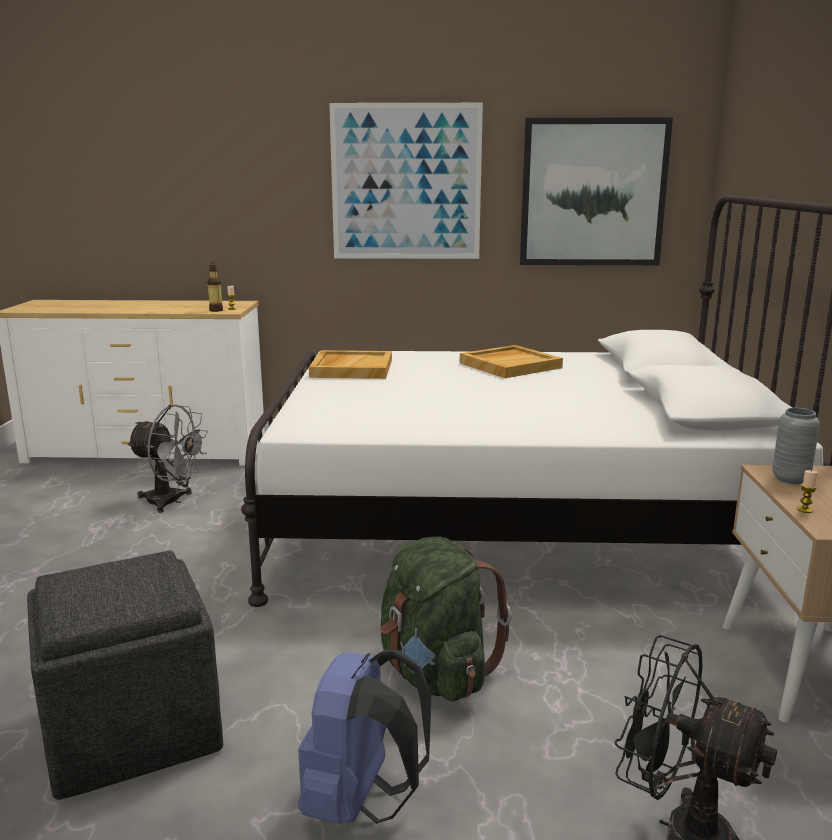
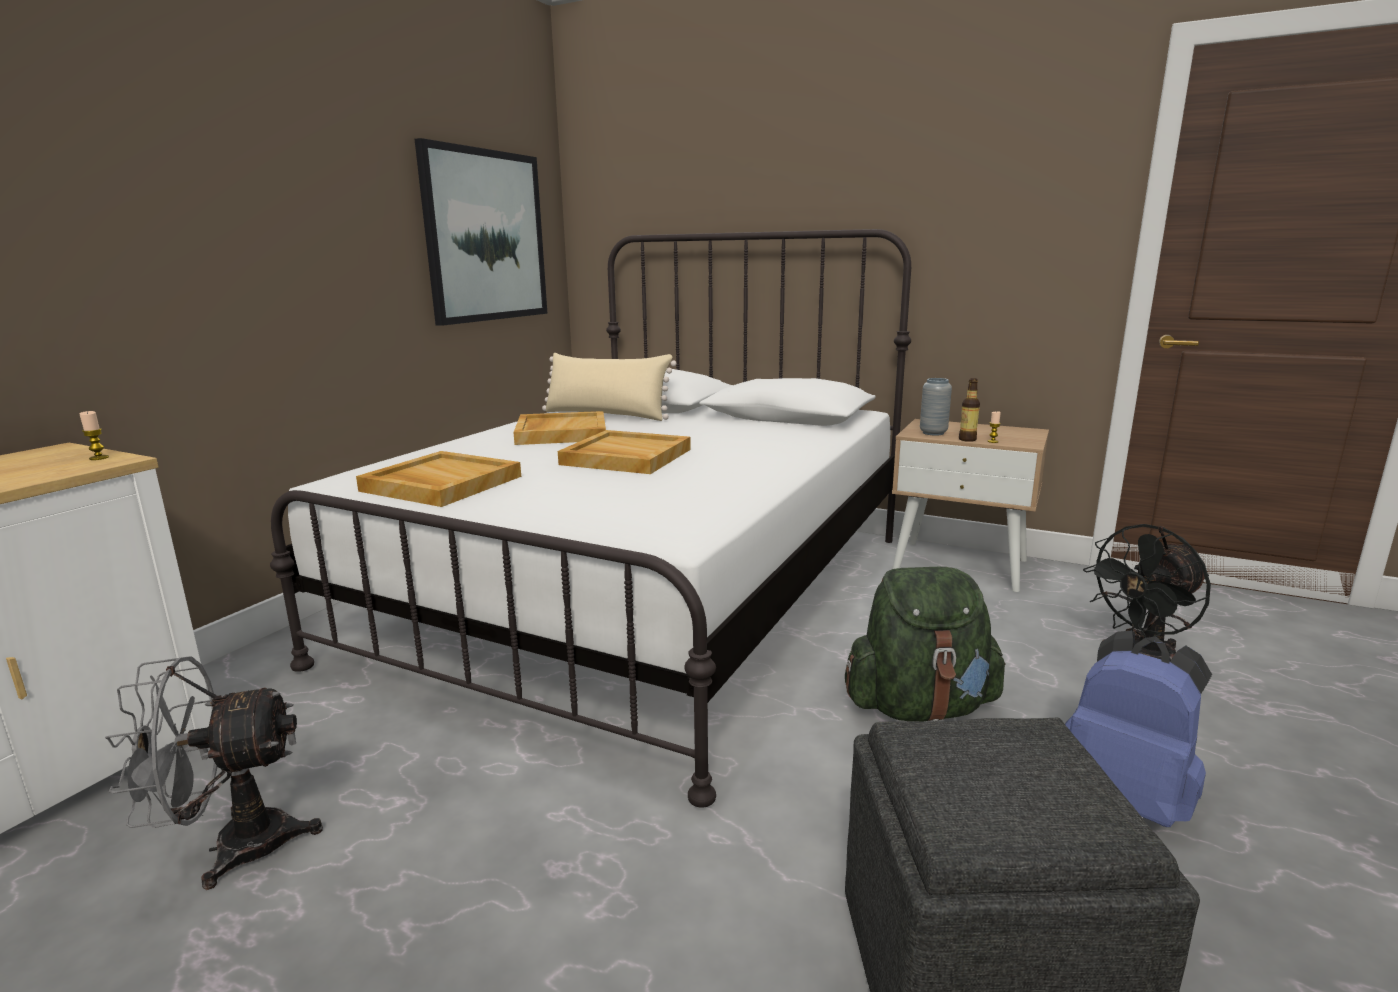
camera: 65 degrees left, 0 degrees up
(171, 502) = (233, 847): grey fan -> grey fan turned 150 degrees counterclockwise
(216, 310) = (77, 466): bottle -> bottle (967, 439)
(406, 182) = (291, 216): picture -> none
(465, 389) = (625, 457): none -> beige tray
(588, 364) = (606, 415): none -> beige pillow

